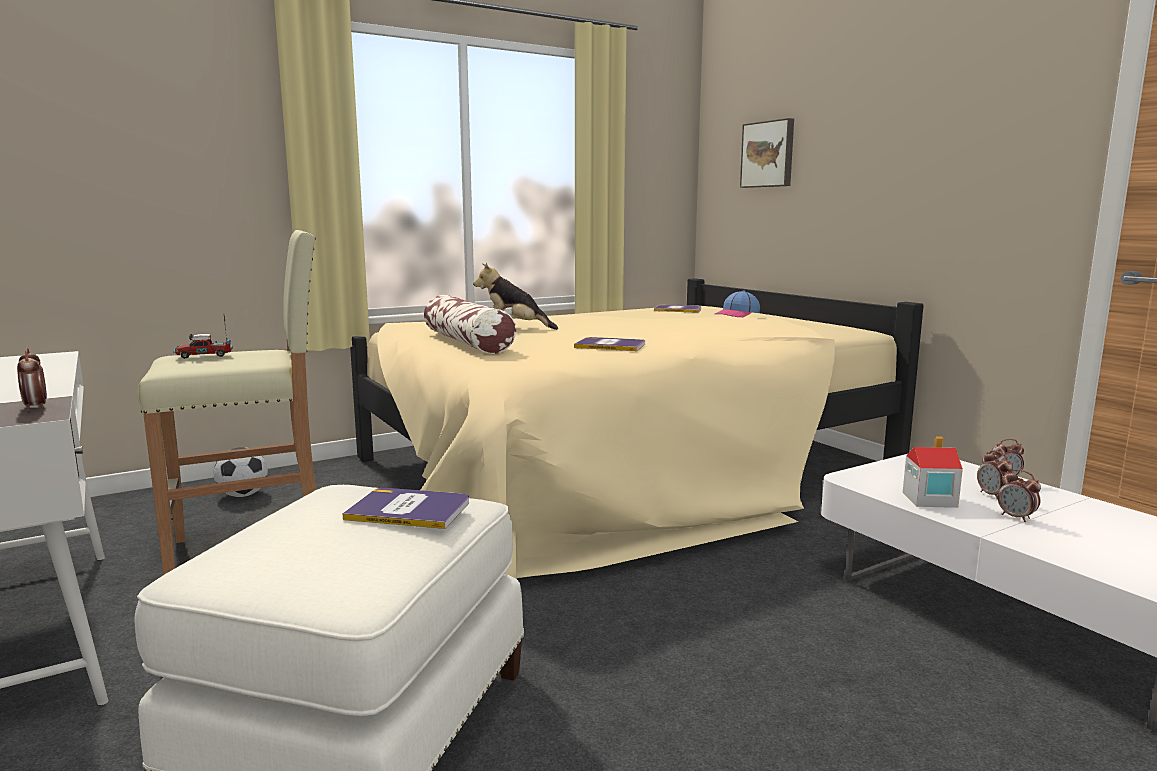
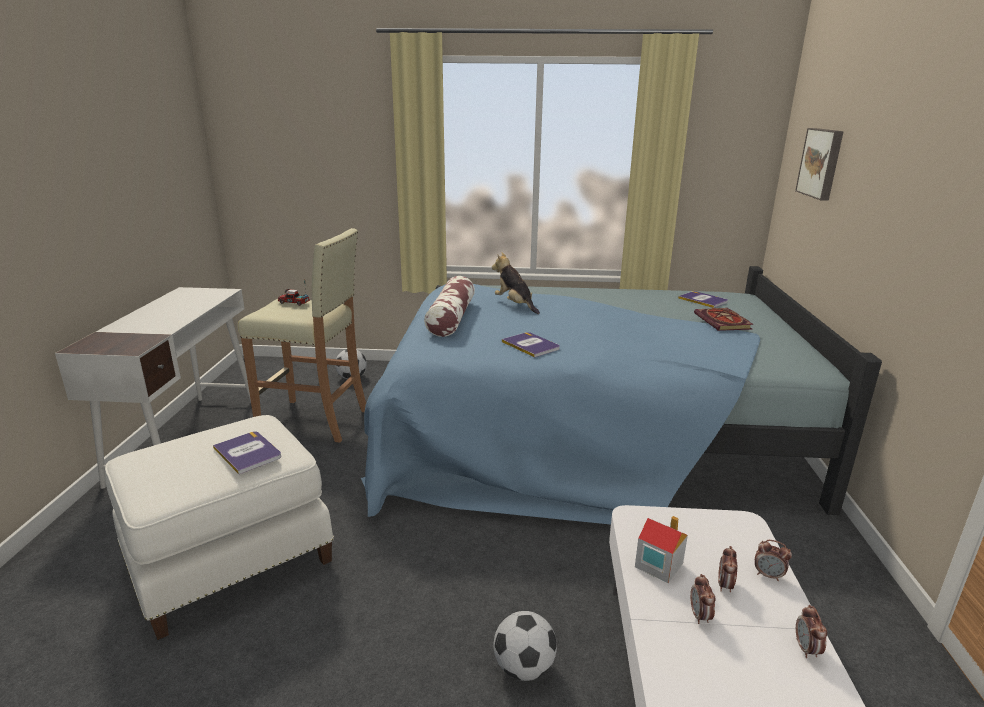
camera: 35 degrees right, 10 degrees up
(36, 407) = (144, 341): alarm clock -> alarm clock (806, 649)
(622, 471) = (587, 430): beige bed -> blue bed
(737, 314) = (724, 322): cap -> book
(868, 666) = (524, 667): none -> football

